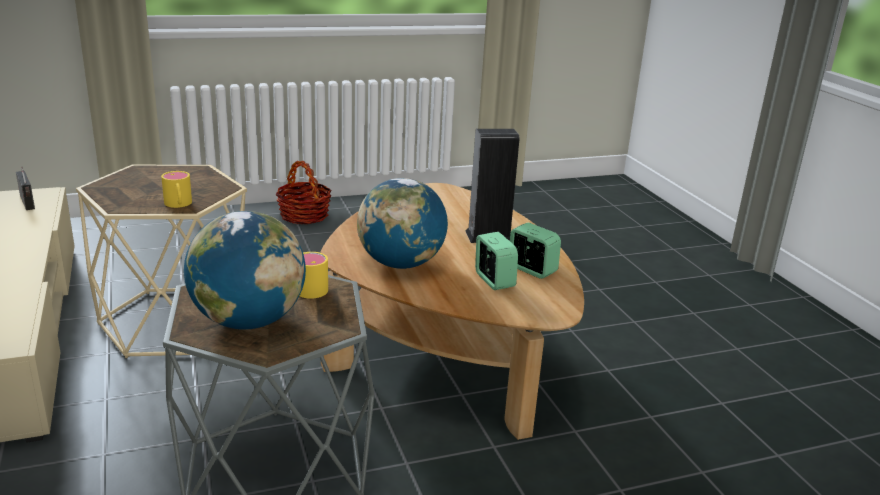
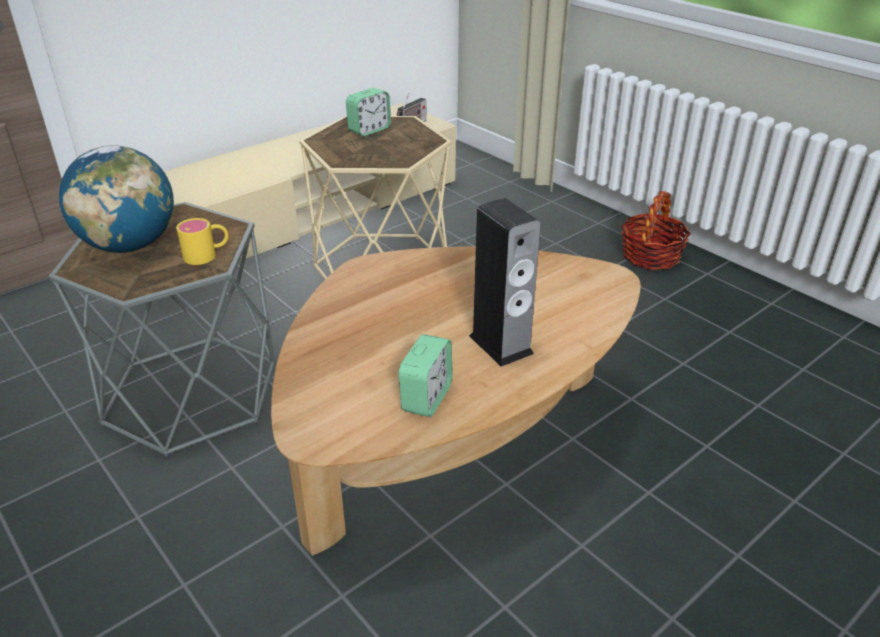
camera: 70 degrees right, 10 degrees up
(178, 205) = (342, 156): yellow mug -> none
(401, 264) = (373, 304): globe -> none
(494, 280) = (375, 374): alarm clock -> alarm clock (369, 130)

